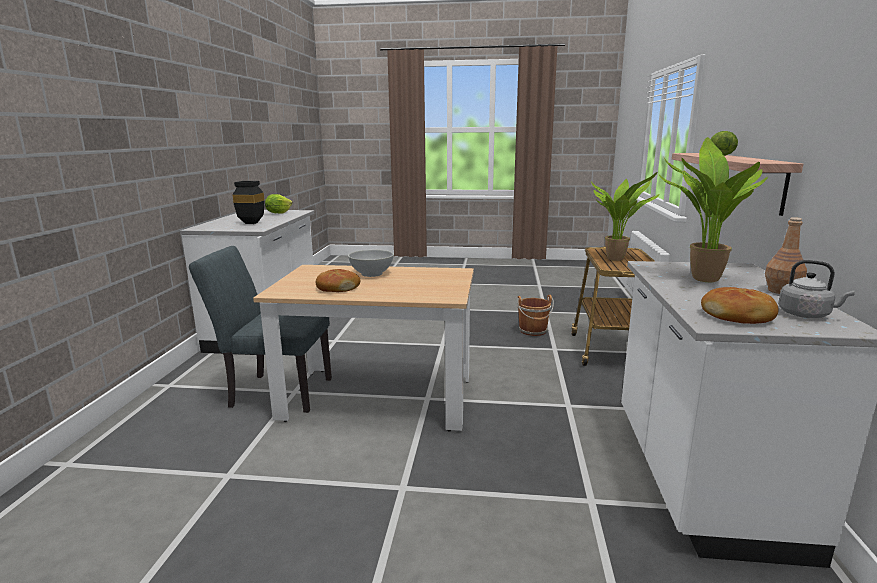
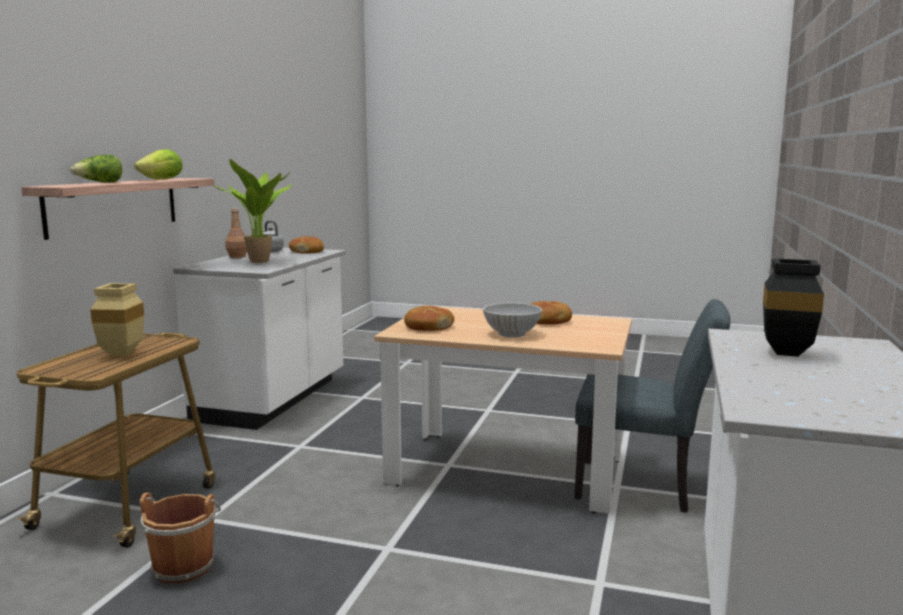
camera: 170 degrees left, 5 degrees down
(278, 213) = (811, 401): lettuce -> lettuce (162, 179)
(439, 276) = (428, 327): none -> bread
(617, 259) = (122, 355): potted plant -> beige vase

